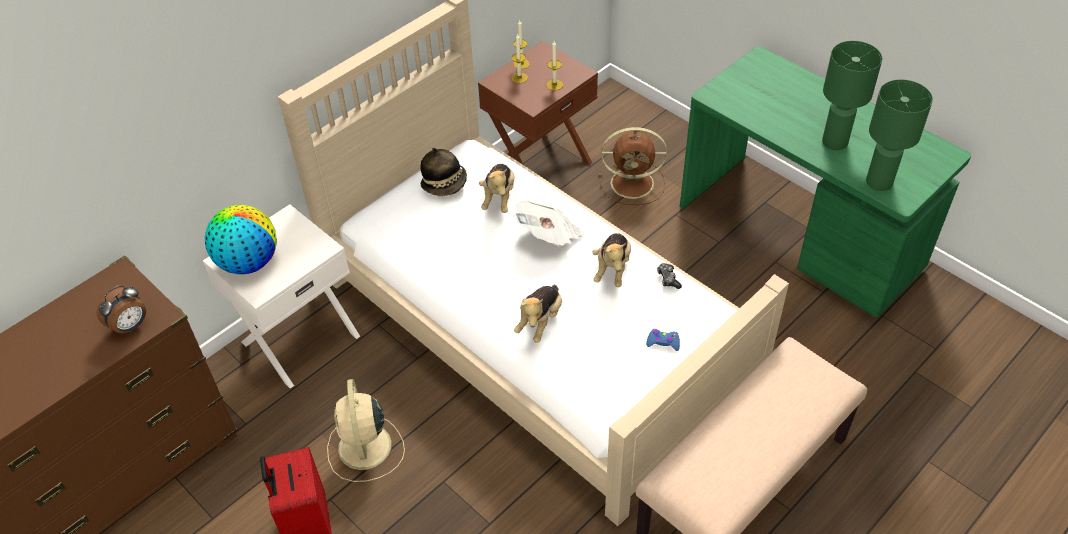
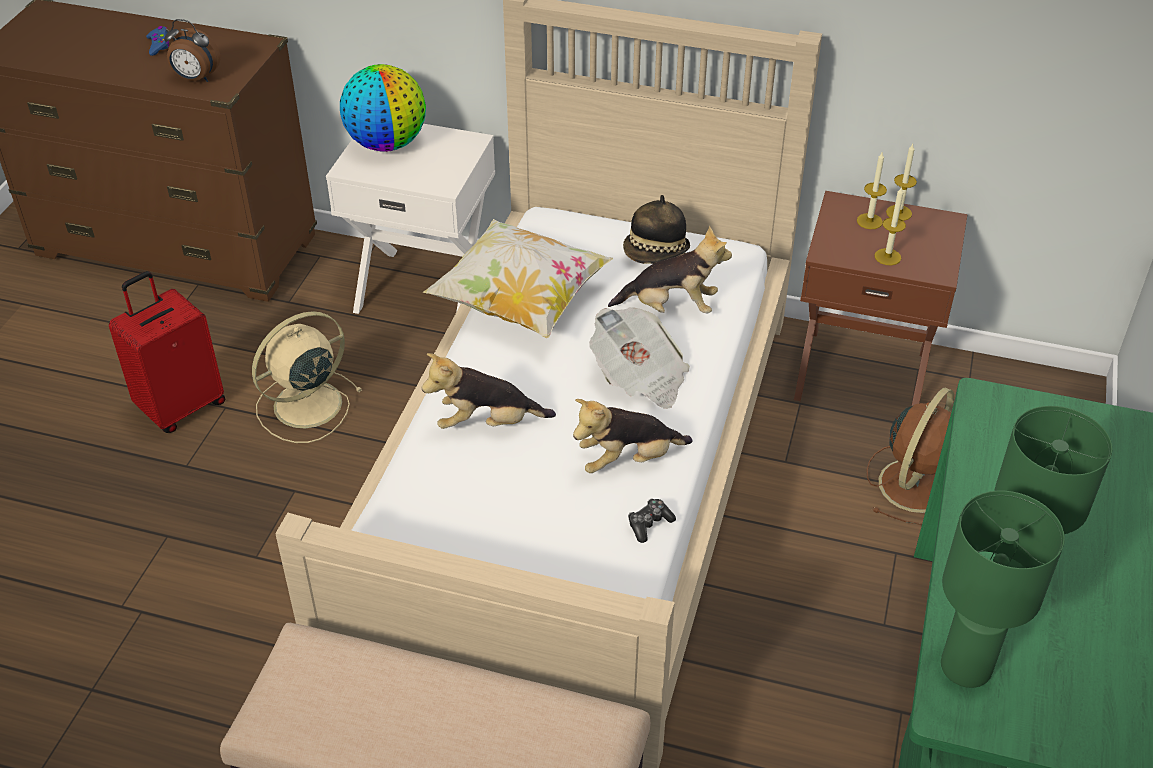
camera: 60 degrees right, 5 degrees down
(441, 265) = (520, 302): none -> pillow
(499, 197) = (671, 307): plush toy -> plush toy turned 150 degrees counterclockwise
(634, 183) = (916, 483): brown fan -> brown fan turned 120 degrees counterclockwise
(663, 342) = (528, 558): blue game controller -> blue game controller (159, 45)

